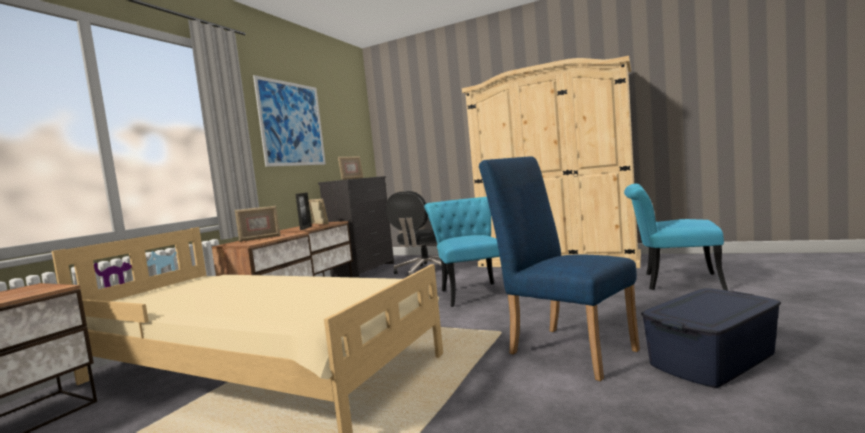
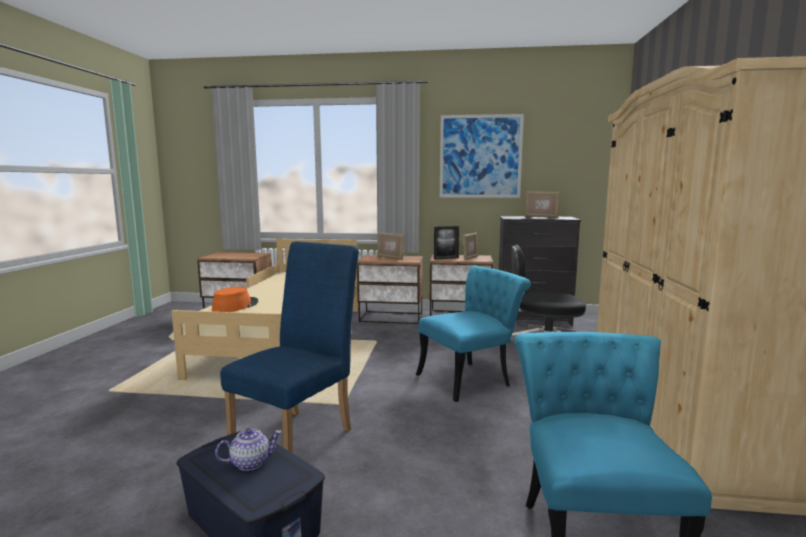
camera: 70 degrees right, 5 degrees up
(301, 307) = (235, 306): none -> orange hat
(703, 306) = (250, 462): none -> teapot

